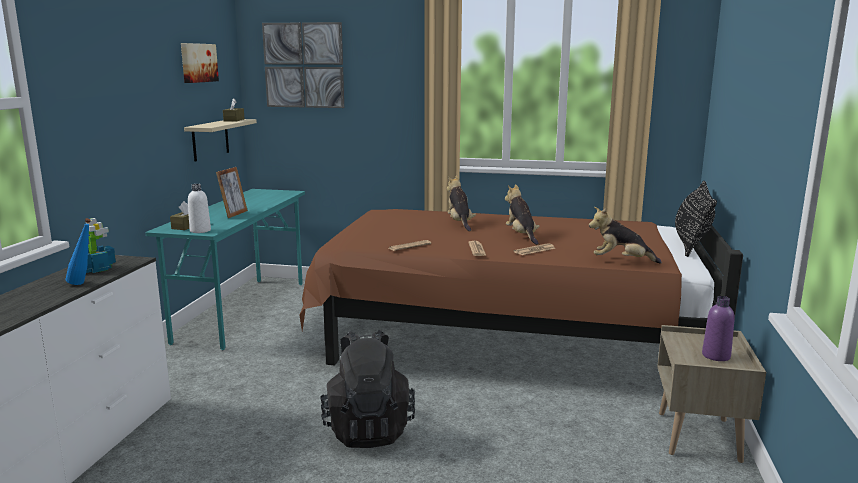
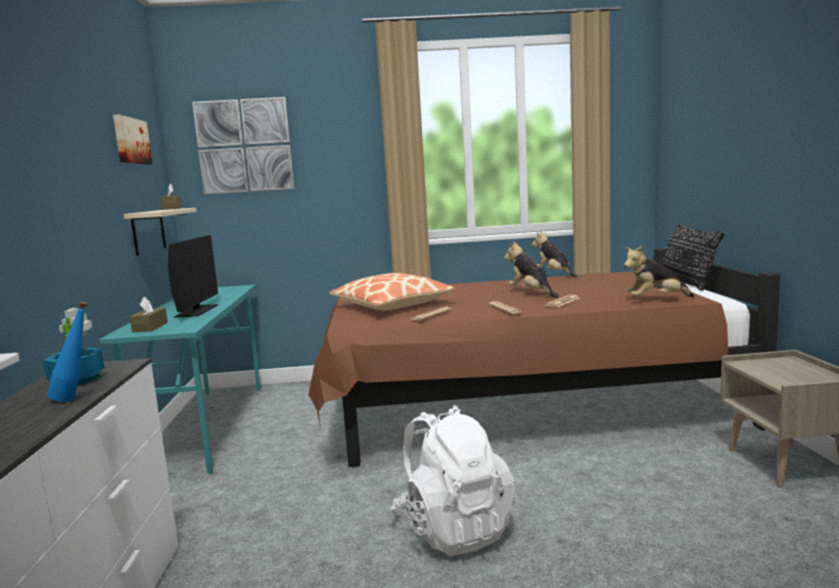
camera: 15 degrees left, 5 degrees down
(200, 230) = (172, 329): white bottle -> none
(234, 214) = (197, 311): picture frame -> monitor
(368, 429) = (453, 529): black backpack -> white backpack
(392, 230) = (391, 305): none -> pillow
(460, 223) = (454, 292): plush toy -> plush toy (554, 274)
(716, 356) = (802, 374): purple bottle -> none

